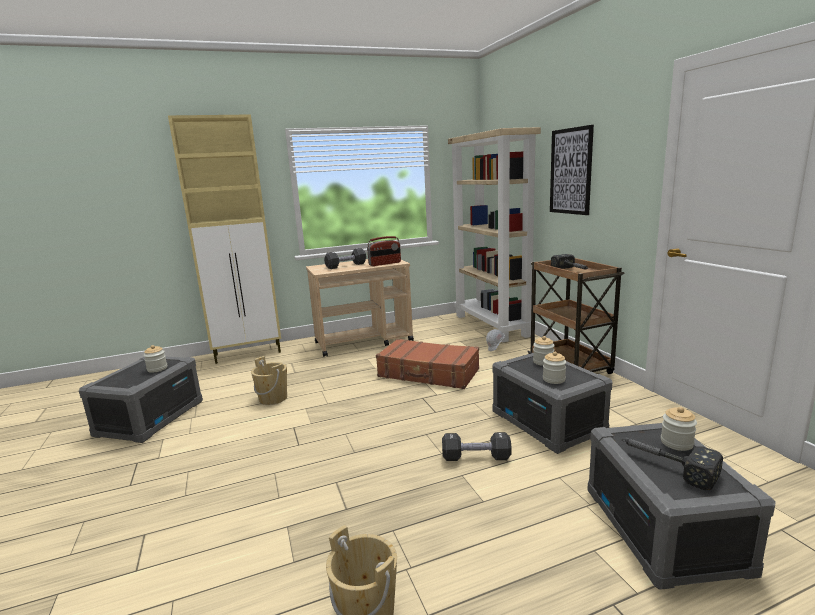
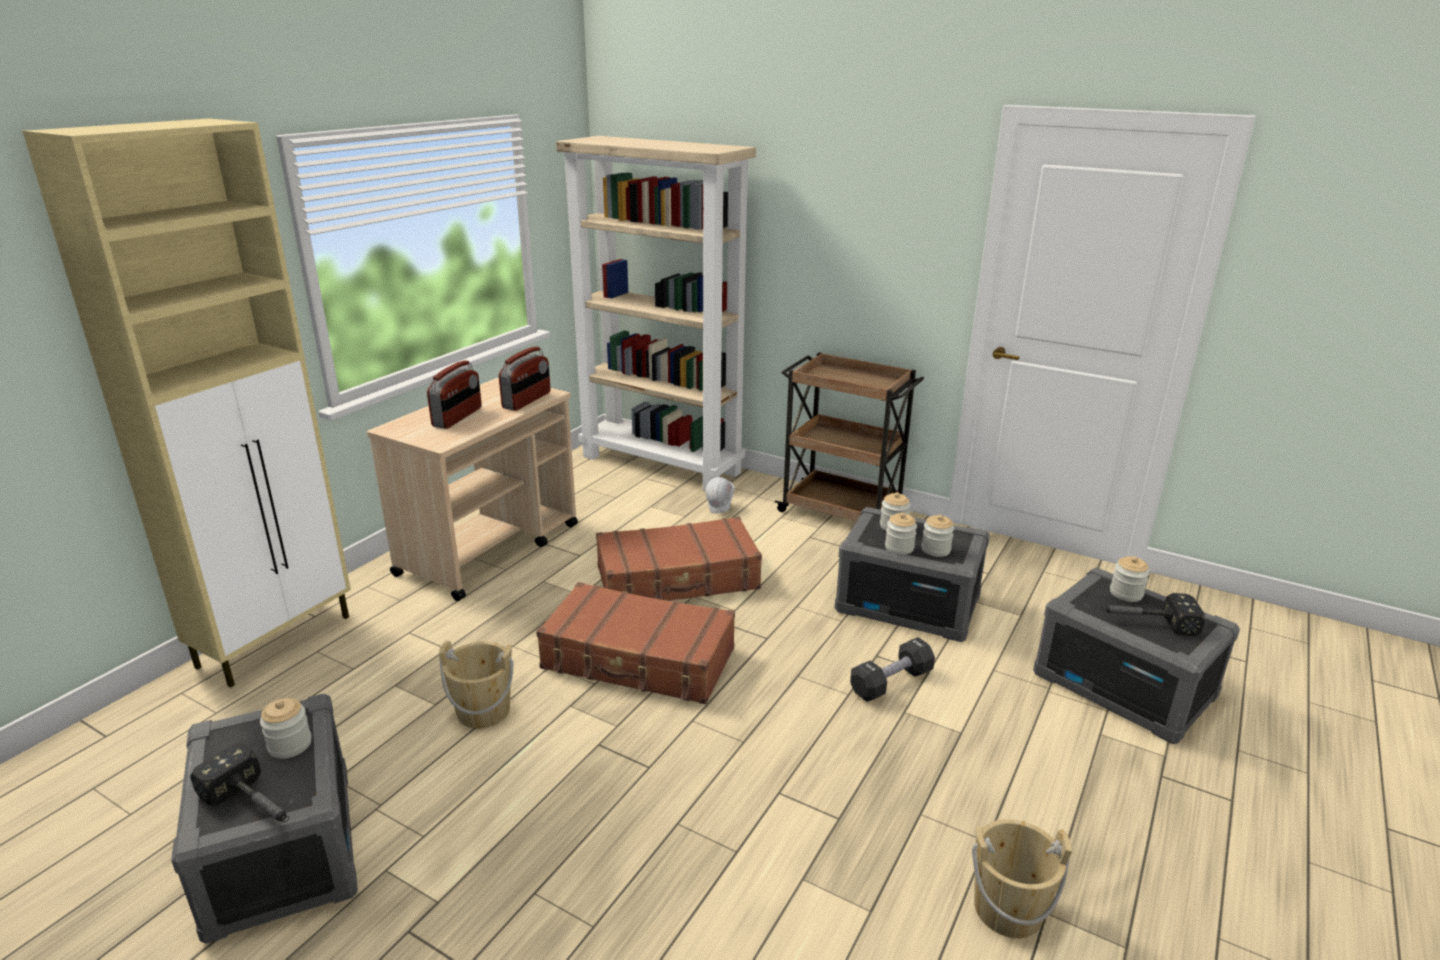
camera: 40 degrees left, 10 degrees up
(346, 266) = (458, 417): black dumbbell -> radio
(360, 400) = (638, 660): none -> brown suitcase
(528, 372) = (899, 548): none -> jar
(570, 171) = (817, 225): picture -> none
(572, 270) = (849, 378): hammer -> hammer (254, 805)

